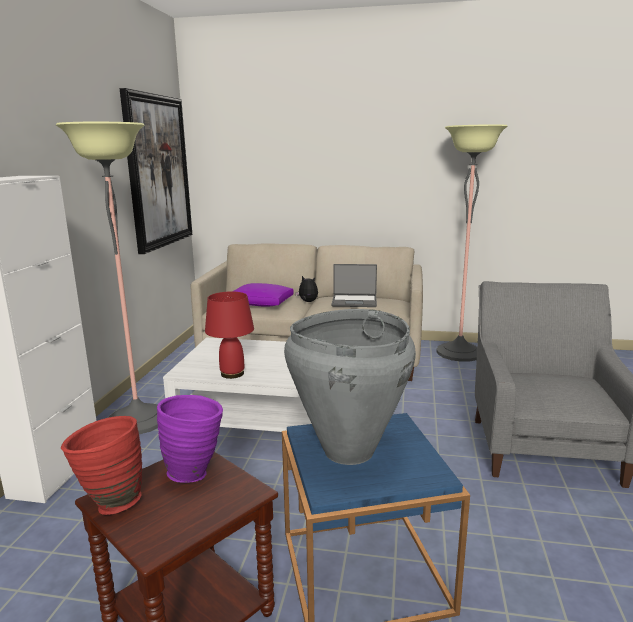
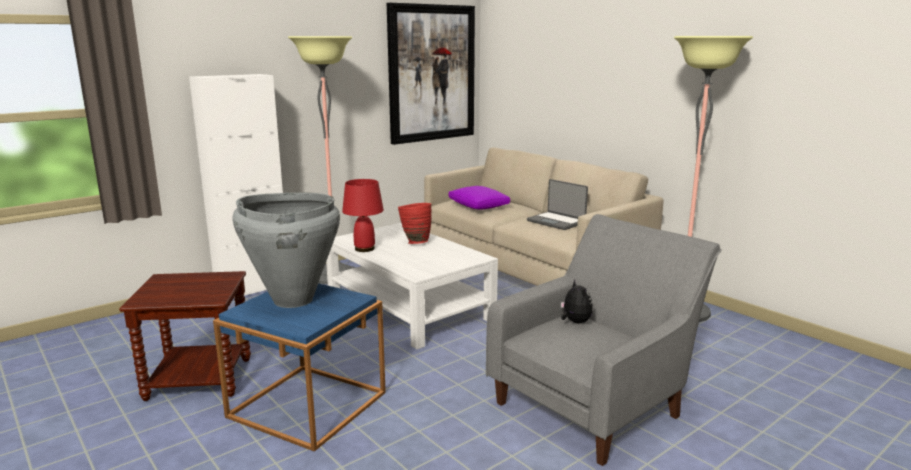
camera: 40 degrees right, 0 degrees up
(110, 503) = (160, 280): red vase -> red vase (415, 242)
(196, 472) = (214, 282): purple vase -> none
(307, 302) = (525, 214): plush toy -> plush toy (575, 322)

